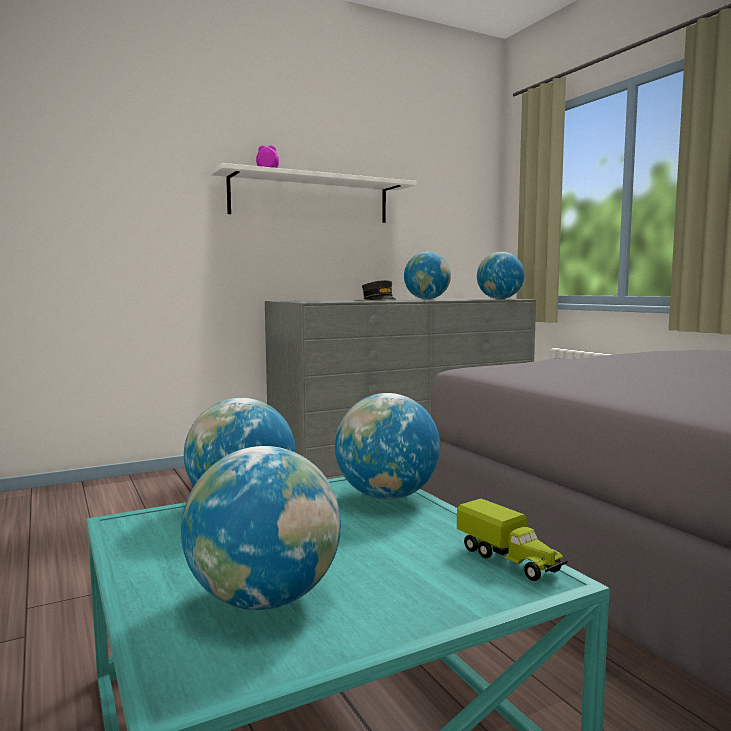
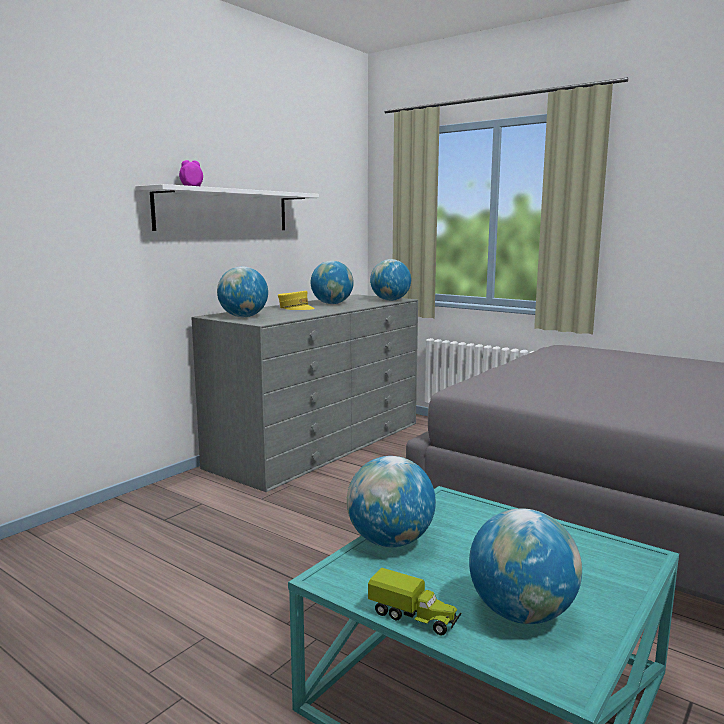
camera: 25 degrees left, 5 degrees up
(379, 299) = (296, 308): grey cap -> yellow cap
(387, 497) = (477, 511): globe -> globe (243, 317)
(509, 560) = (612, 547): toy truck -> toy truck (414, 617)

